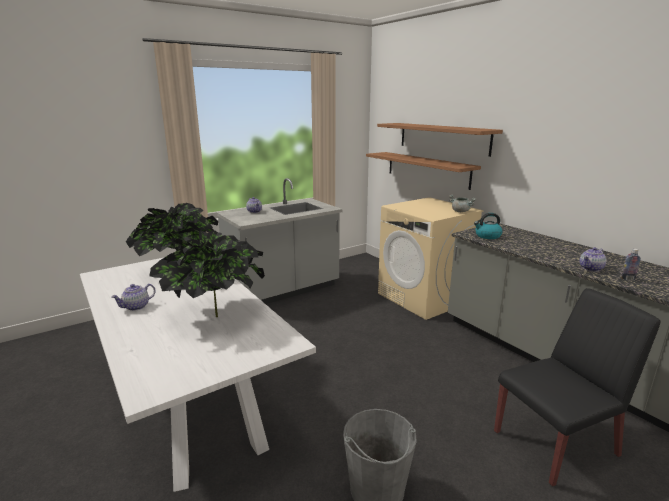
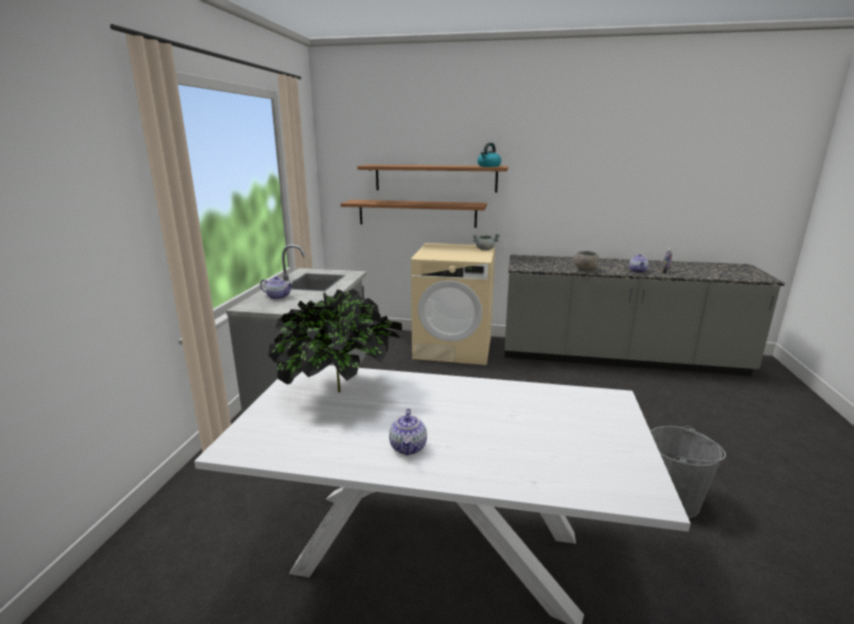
camera: 45 degrees left, 0 degrees up
(214, 316) = (508, 412): potted plant -> none
(487, 236) = (535, 266): kettle -> kettle (488, 166)
(530, 251) = (585, 270): none -> grey bowl
(556, 443) = (681, 407): black chair -> none

